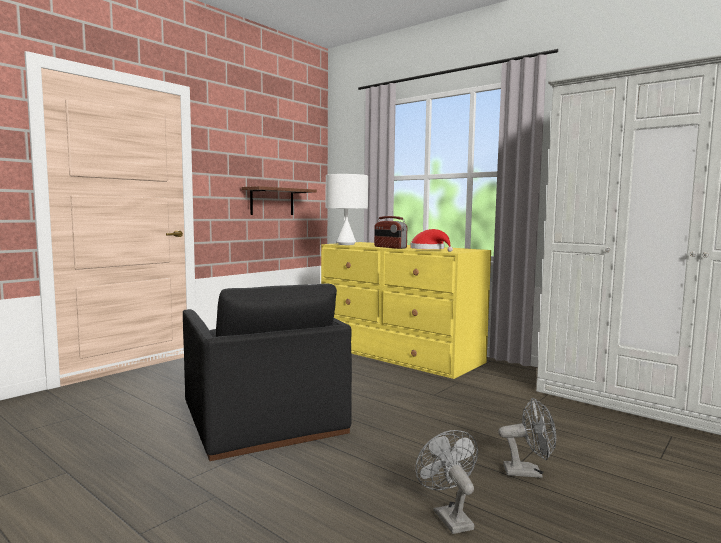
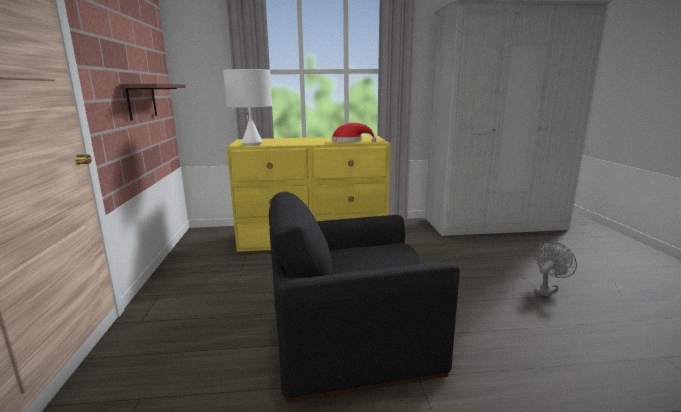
camera: 45 degrees left, 10 degrees up
(261, 418) = (352, 340): black armchair -> black armchair turned 150 degrees clockwise
(389, 247) = (309, 143): radio -> none
(448, 516) = (587, 338): grey fan -> none

